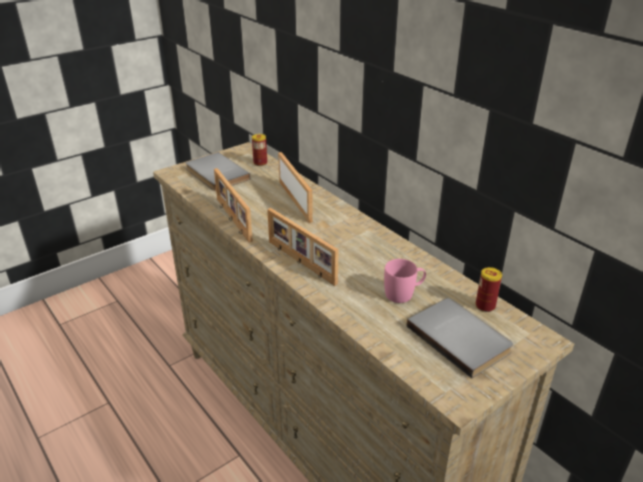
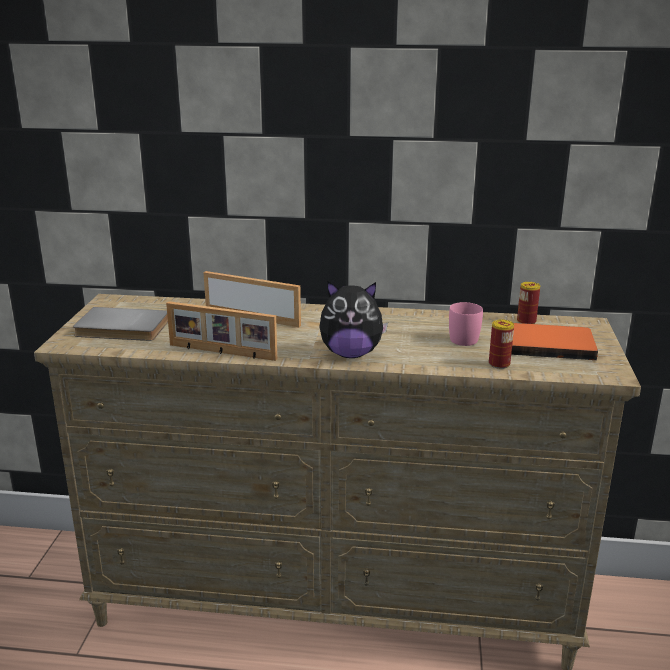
camera: 45 degrees left, 10 degrees down
(260, 163) = (152, 304): can -> can (499, 364)
(300, 262) = (351, 354): picture frame -> plush toy
(460, 337) = (548, 344): grey book -> orange book

